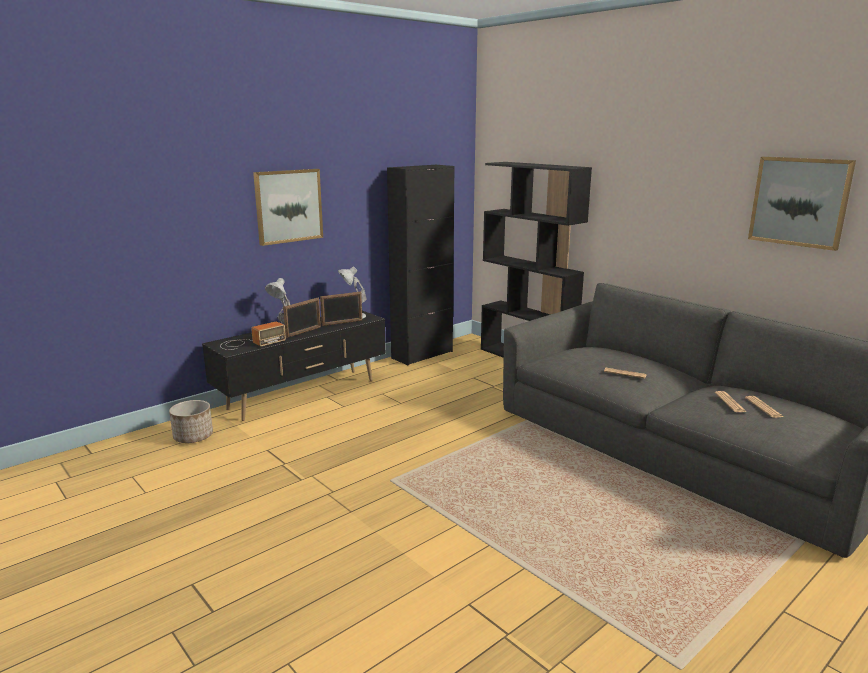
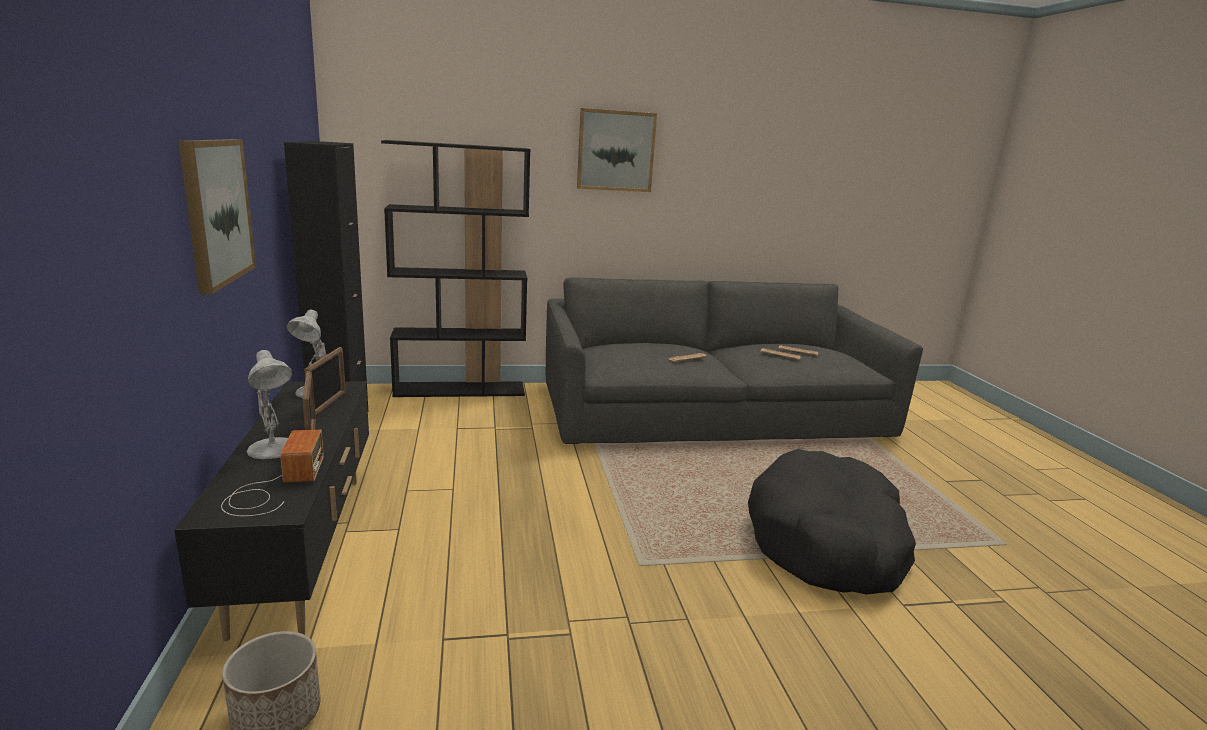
camera: 60 degrees left, 0 degrees up
(522, 549) = (827, 541): none -> black dog bed
(799, 202) = (740, 179): picture -> picture (615, 151)

